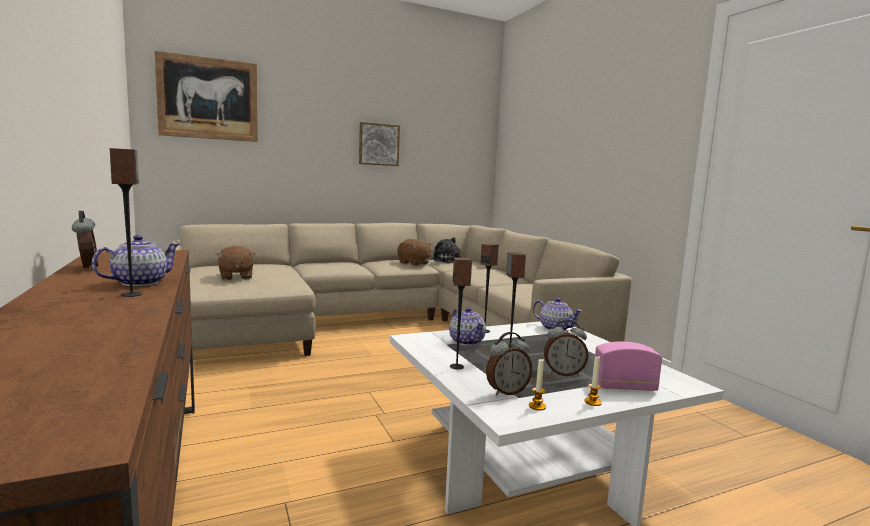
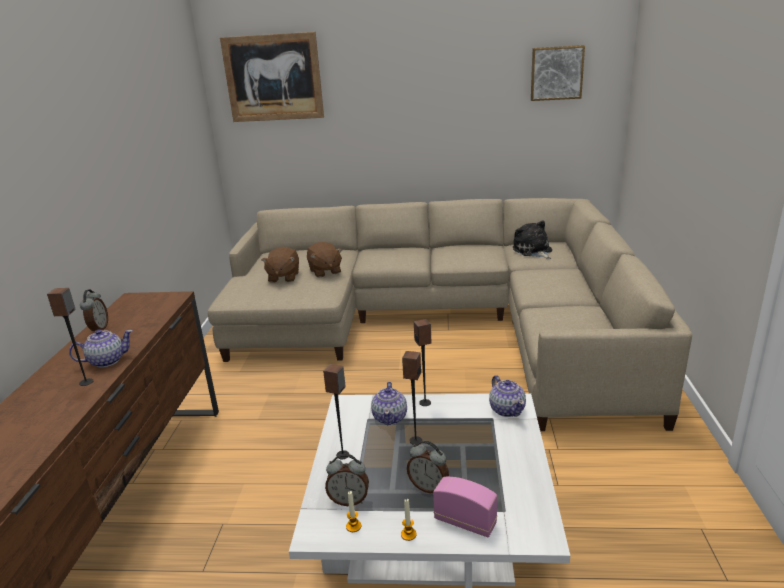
camera: 30 degrees right, 15 degrees up
(378, 144) = (459, 103): picture -> picture (556, 73)
(413, 263) = (483, 255): brown plush toy -> brown plush toy (325, 271)

